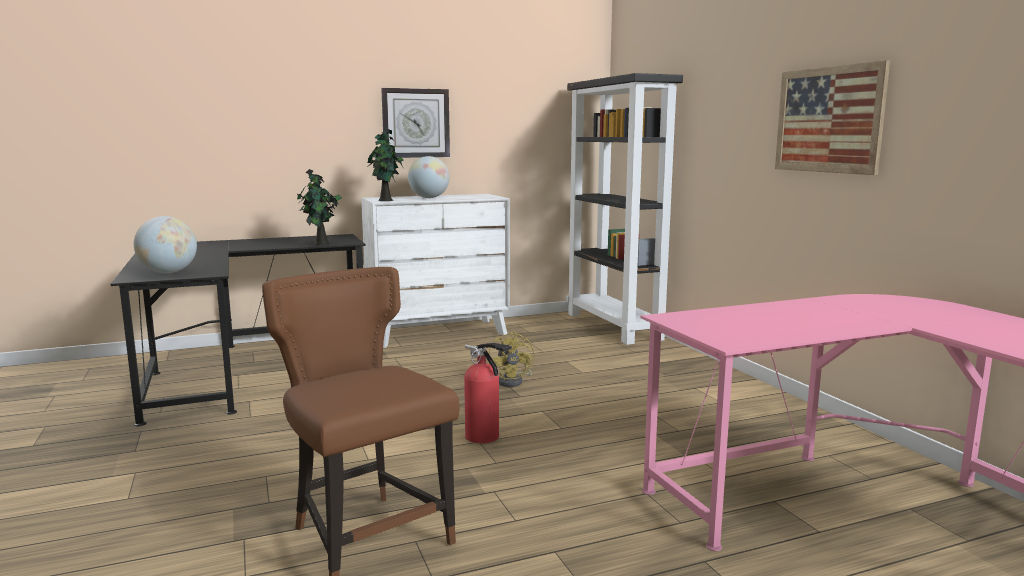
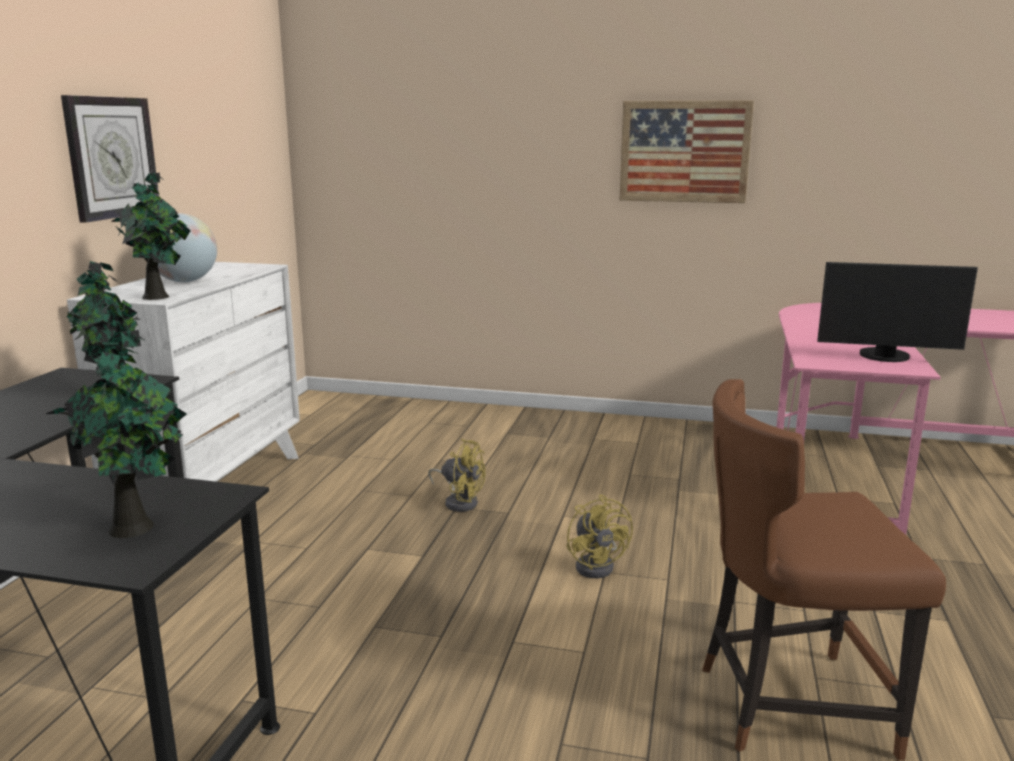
camera: 55 degrees left, 5 degrees up
(168, 272) = (135, 527): globe -> potted plant
(485, 437) = (598, 565): fire extinguisher -> yellow fan
(614, 326) = (378, 406): black bookcase -> none
(753, 332) = (885, 357): none -> monitor

